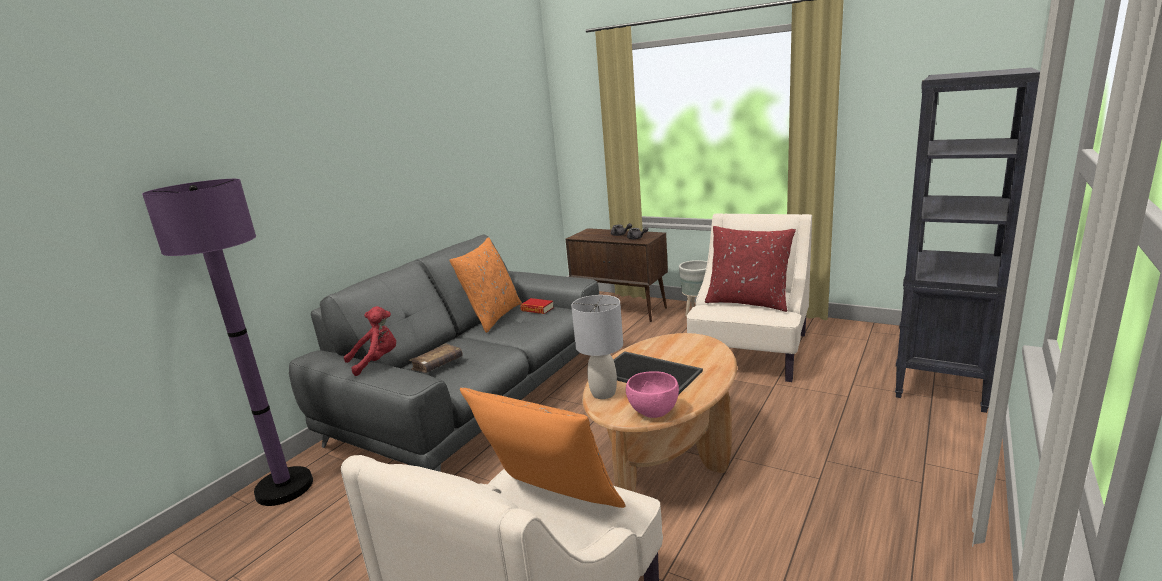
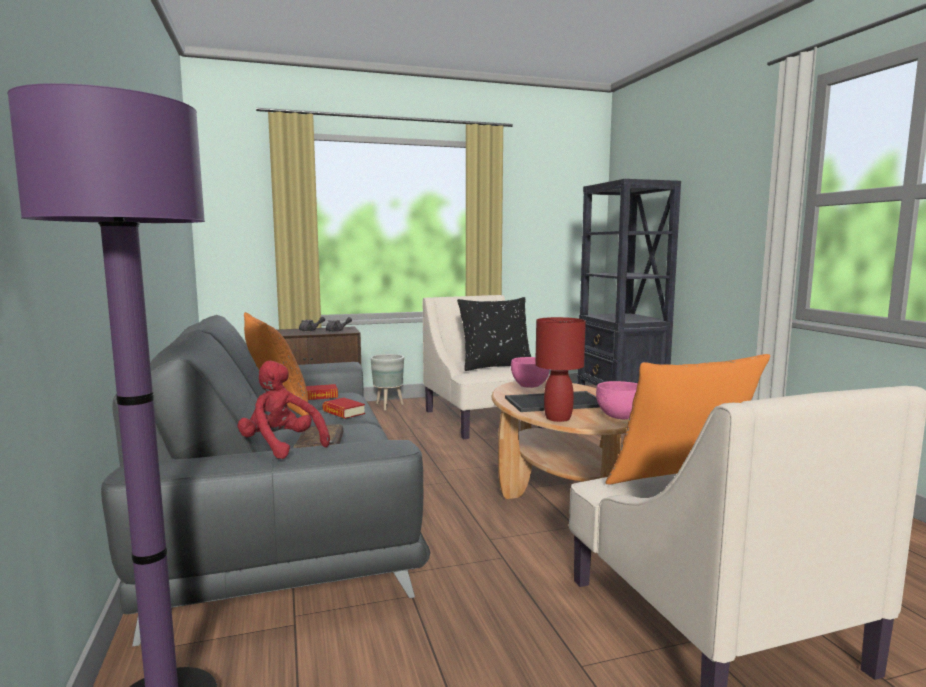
camera: 50 degrees left, 10 degrees down
(376, 361) = (281, 446): red plush toy -> red plush toy turned 60 degrees counterclockwise
(515, 332) = (343, 412): none -> book
(603, 393) = (558, 418): grey table lamp -> red table lamp
(681, 344) = (529, 386): none -> pink bowl
(748, 302) = (495, 366): red pillow -> black pillow

